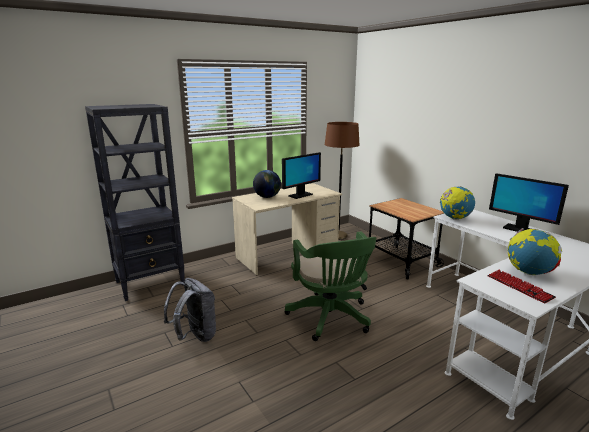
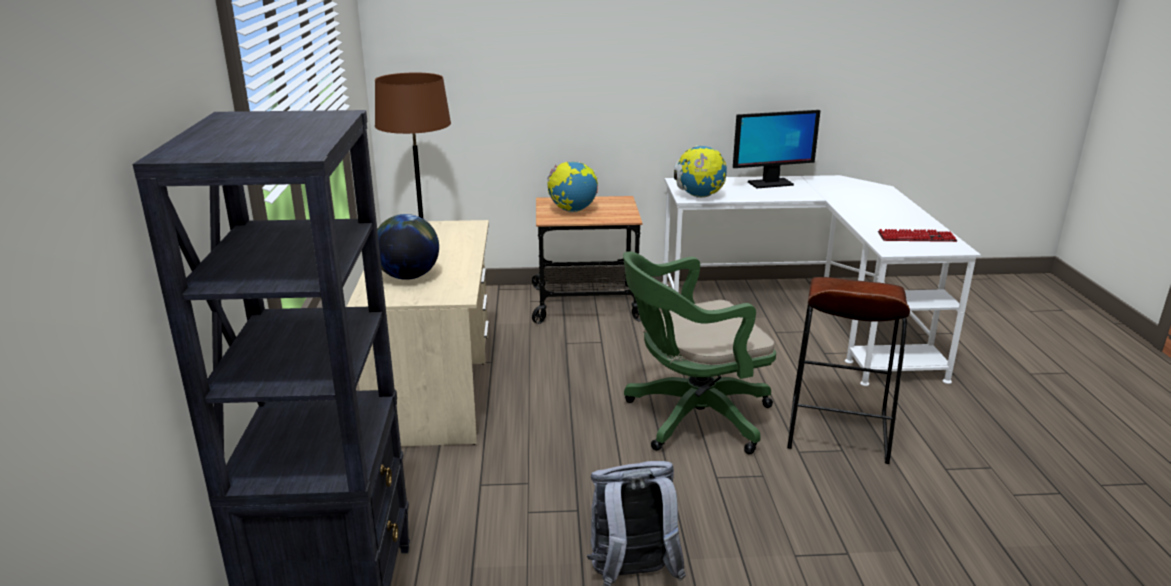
camera: 60 degrees left, 5 degrees up
(300, 195) = (446, 249): monitor -> none
(330, 318) = (691, 418): green office chair -> green office chair turned 150 degrees clockwise
(375, 372) = (837, 430): none -> brown stool
(529, 273) = (886, 222): globe -> globe (572, 210)

